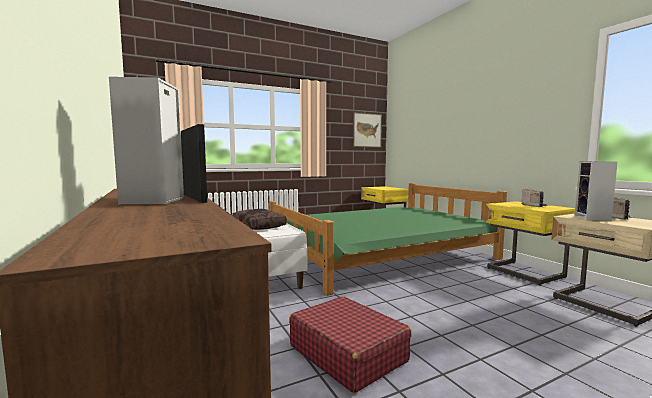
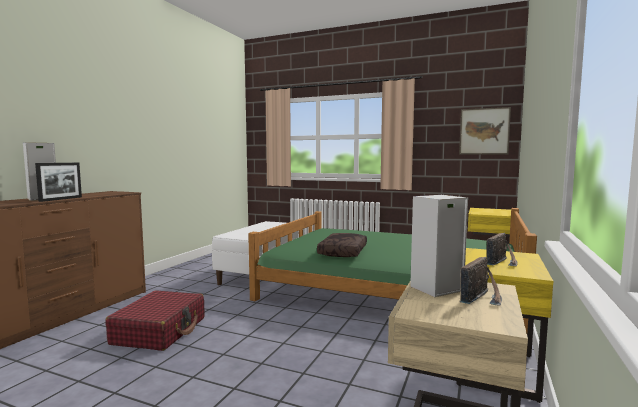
camera: 50 degrees right, 0 degrees up
(259, 226) = (255, 230): brown pillow -> brown pillow (344, 252)

